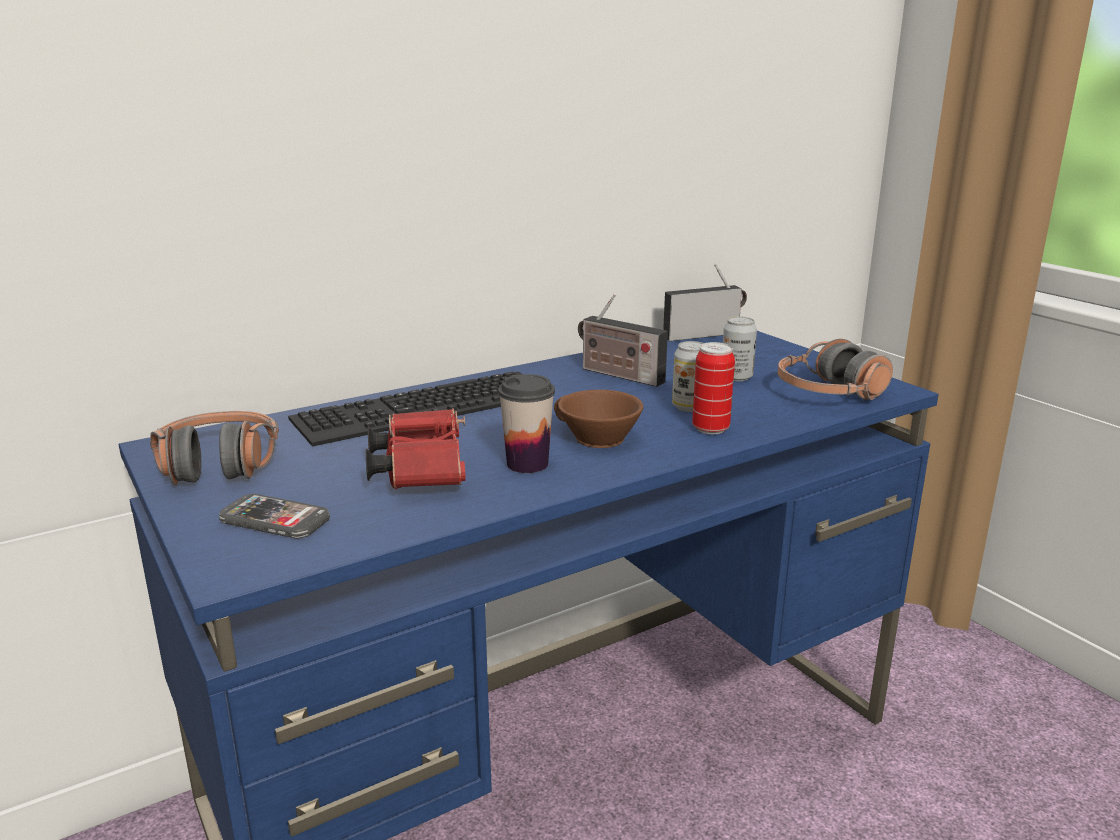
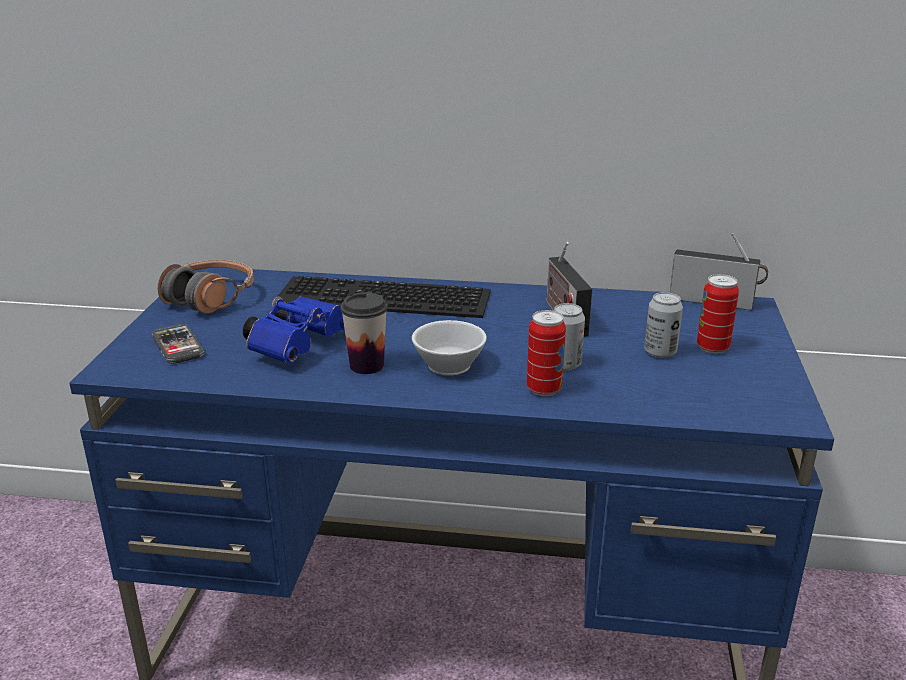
camera: 40 degrees right, 5 degrees up
(420, 471) = (298, 345): red binoculars -> blue binoculars
(595, 438) = (445, 364): brown cup -> white cup
(763, 364) = (712, 348): none -> can
(829, 394) = (714, 398): headphones -> none

